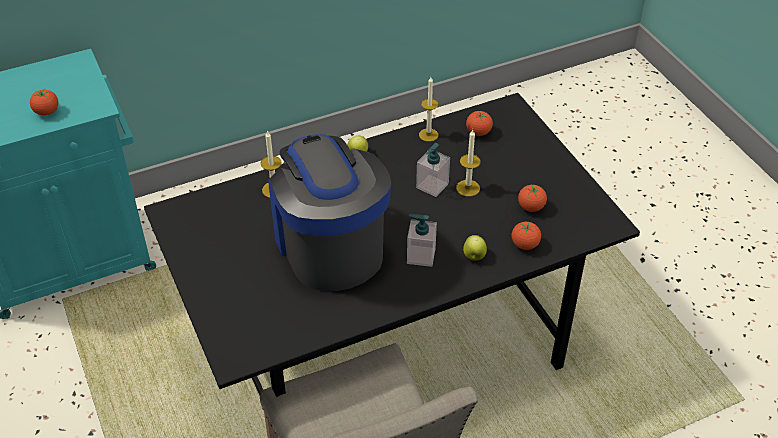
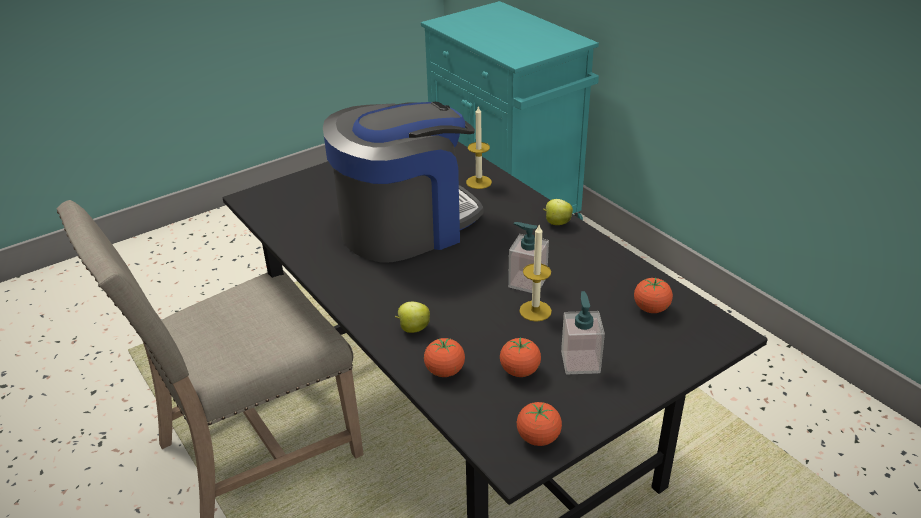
camera: 80 degrees right, 10 degrees down
(47, 112) = (500, 43): tomato -> tomato (538, 438)
(421, 256) = (404, 287): soap dispenser -> soap dispenser (580, 362)
(428, 135) = (621, 268): candle -> none

